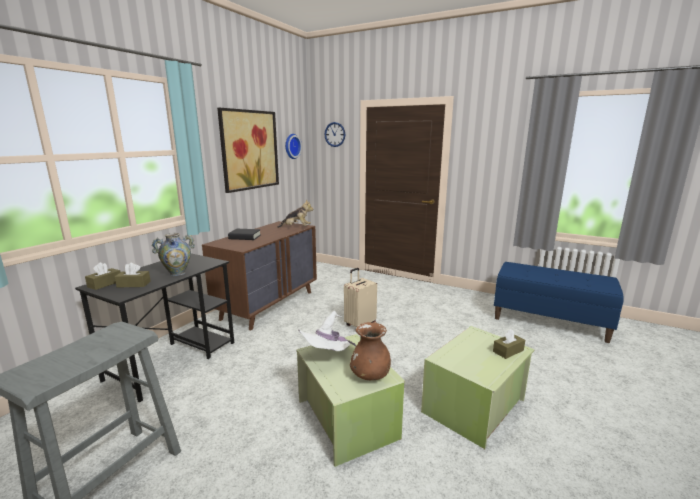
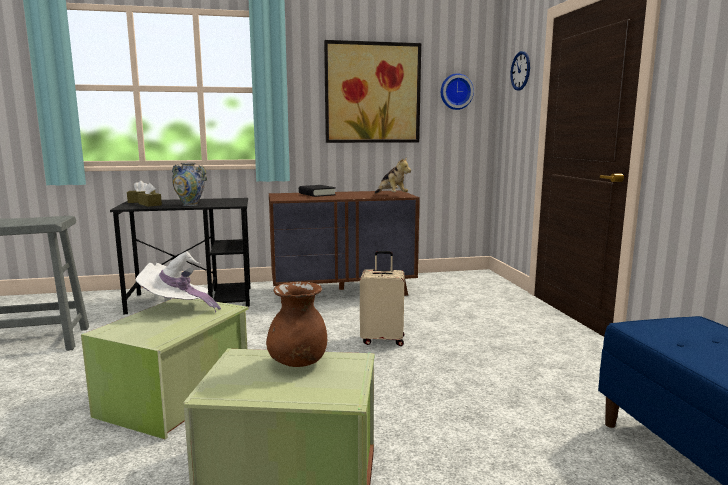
camera: 50 degrees right, 5 degrees down
(370, 375) = (155, 333): brown vase -> brown vase (298, 363)
(508, 351) = (324, 392): brown tissue box -> none

